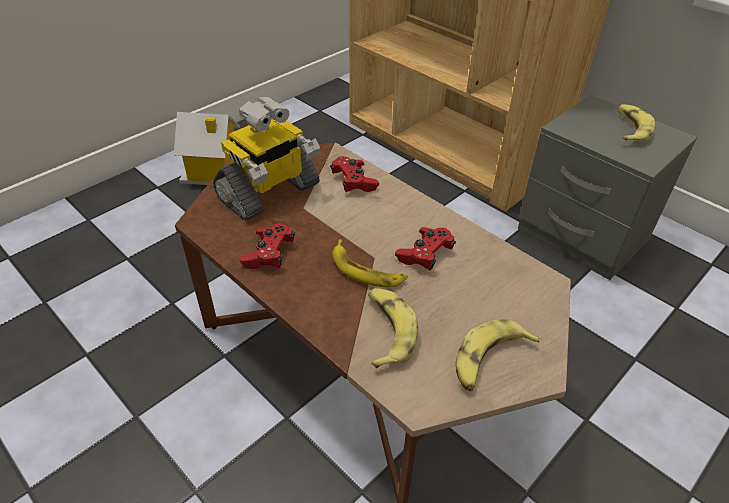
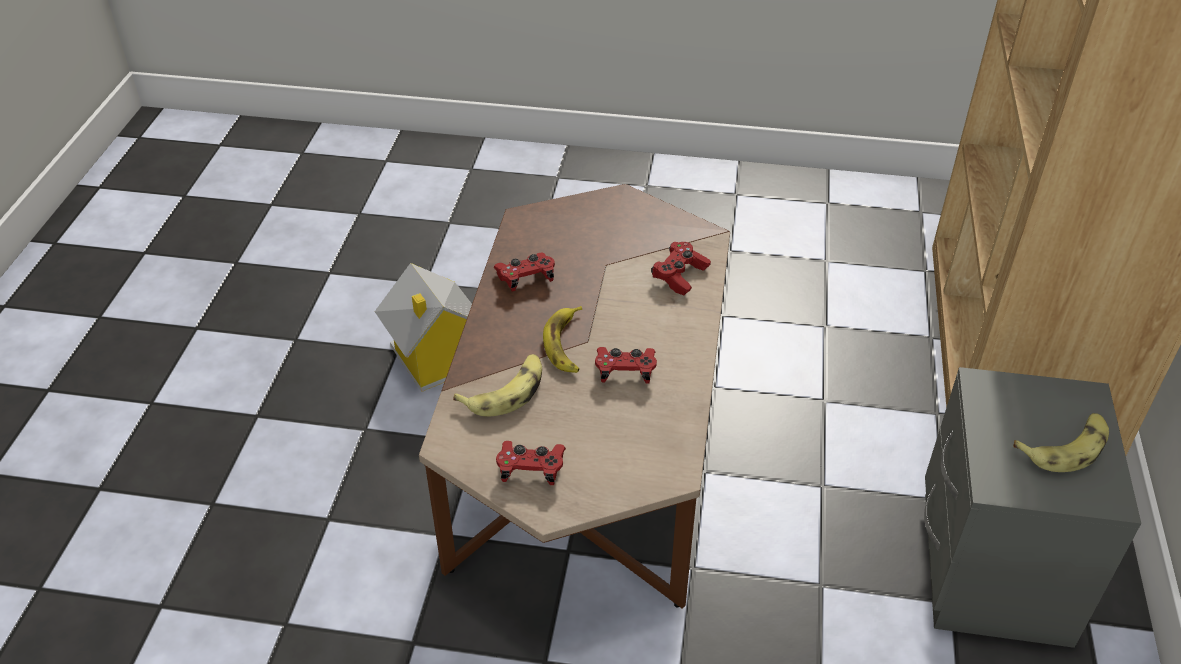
camera: 55 degrees right, 0 degrees up
(213, 173) = (709, 205): toy house -> toy house (434, 360)
(269, 193) = (602, 234): toy robot -> none
(488, 360) = (531, 469): banana -> red game controller

